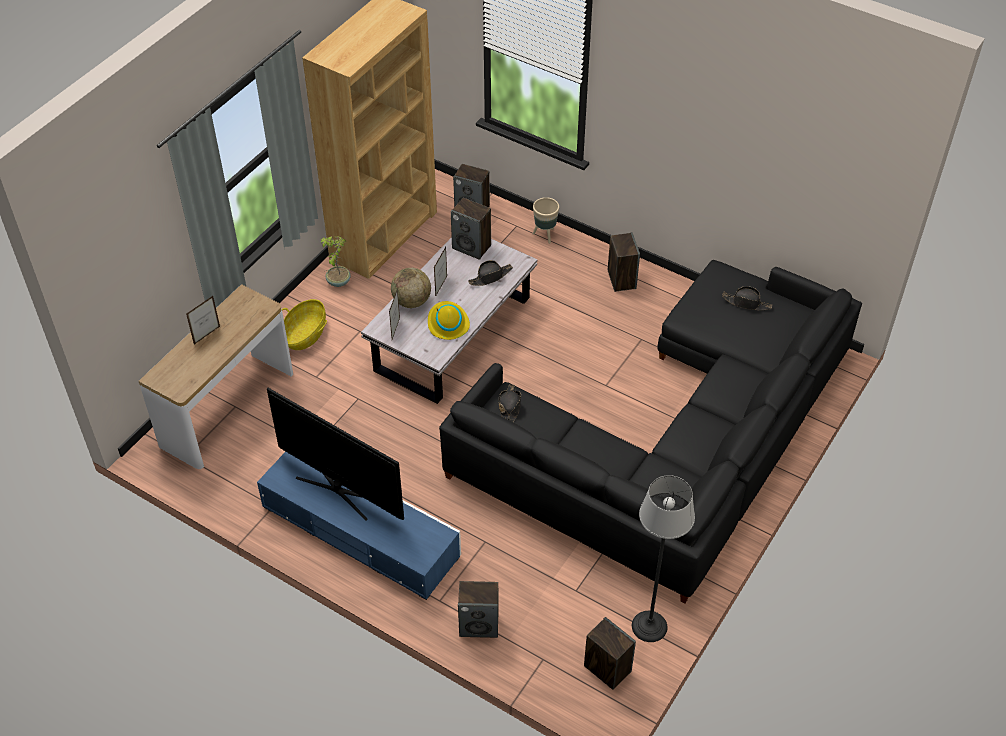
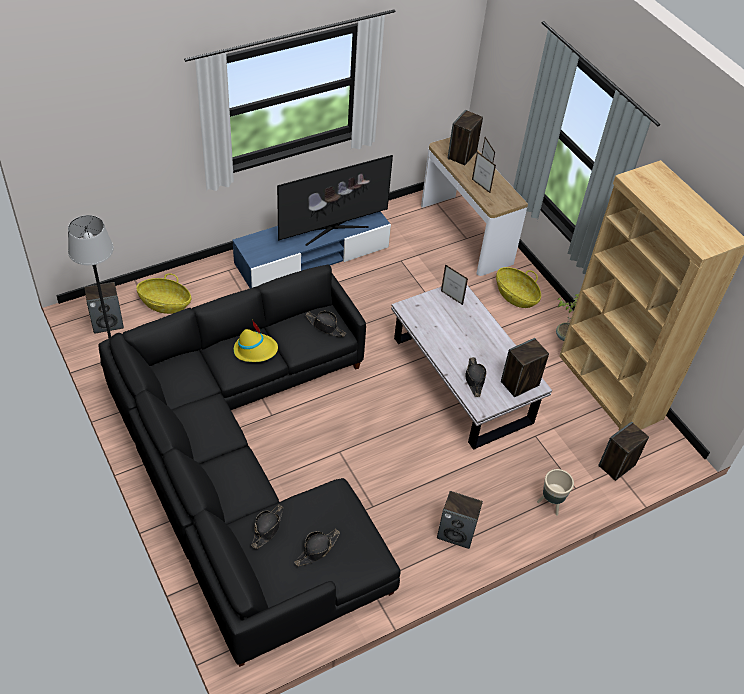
camera: 115 degrees right, 0 degrees up
(412, 301) = (476, 319): globe -> none
(441, 286) = (483, 343): picture frame -> picture frame (481, 186)
(447, 323) = (437, 329): yellow hat -> yellow hat (255, 350)
(479, 625) = (195, 280): speaker -> speaker (462, 155)
(537, 630) = (165, 304): none -> basket
(756, 341) = (267, 528): none -> black hat

